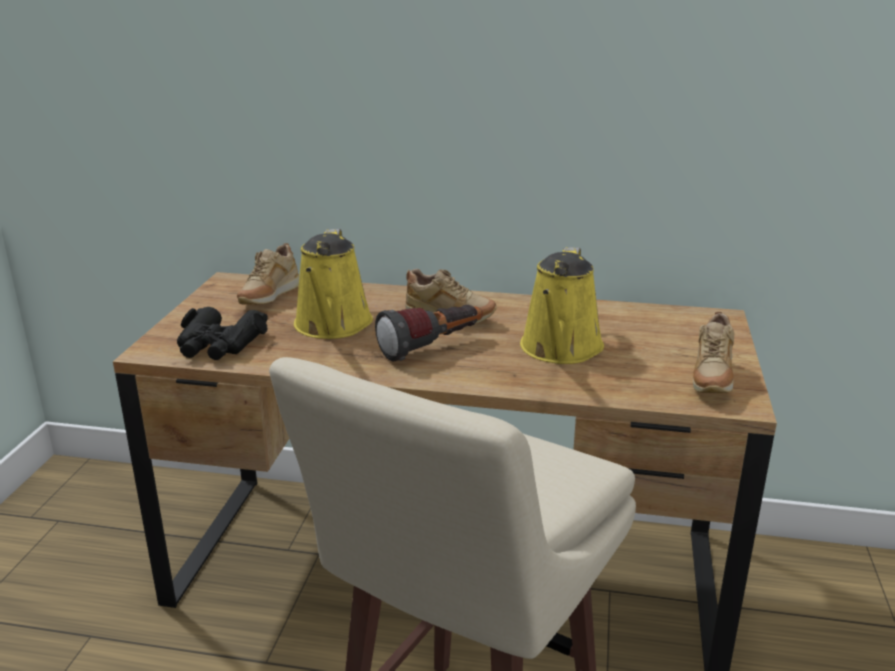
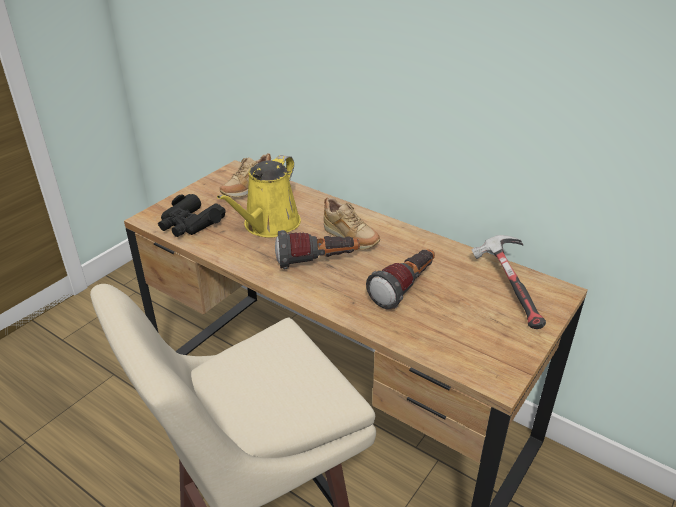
camera: 25 degrees right, 10 degrees up
(560, 349) = (405, 288): yellow watering can -> flashlight
(669, 325) = (509, 288): none -> hammer
(711, 381) = (494, 352): beige shoe -> none

